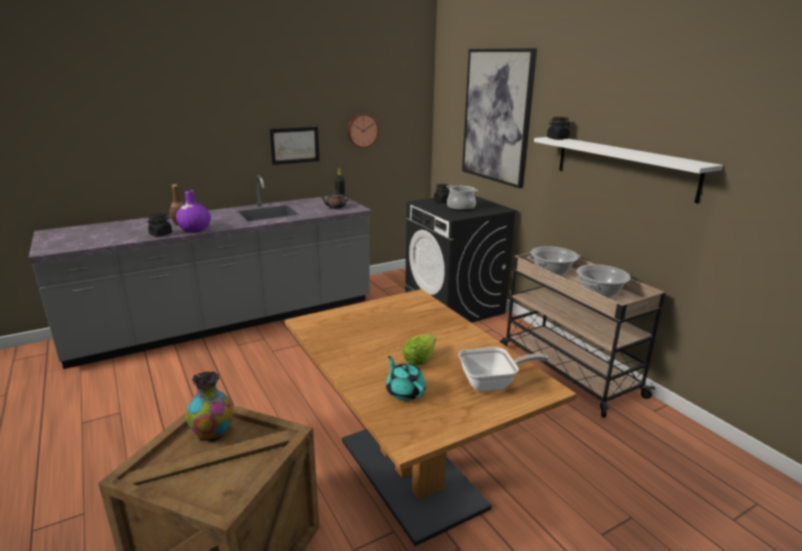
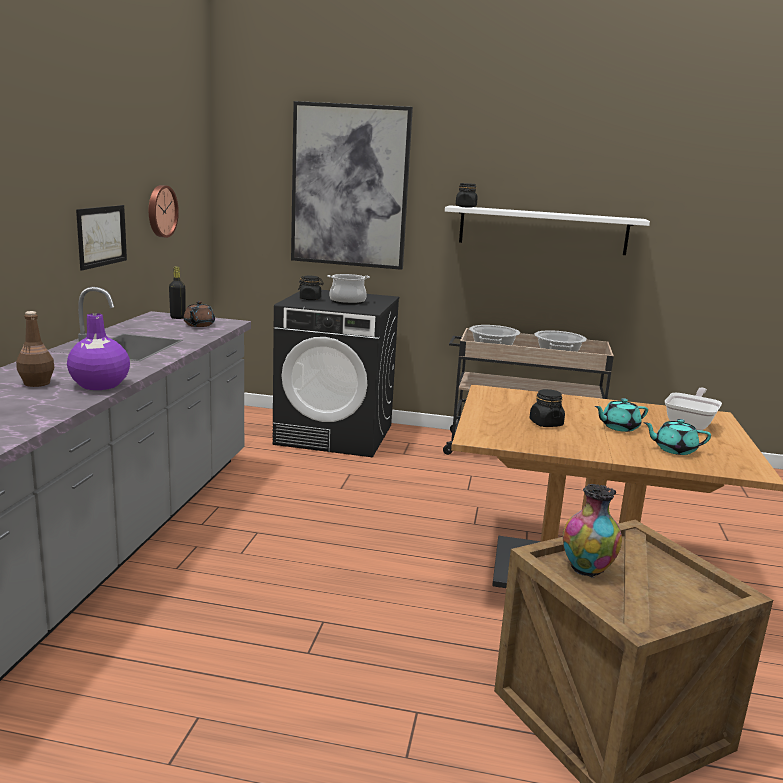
camera: 50 degrees left, 5 degrees down
(161, 234) = (65, 402): black jar -> black jar (545, 423)
(421, 357) = (618, 427): lettuce -> turquoise teapot

